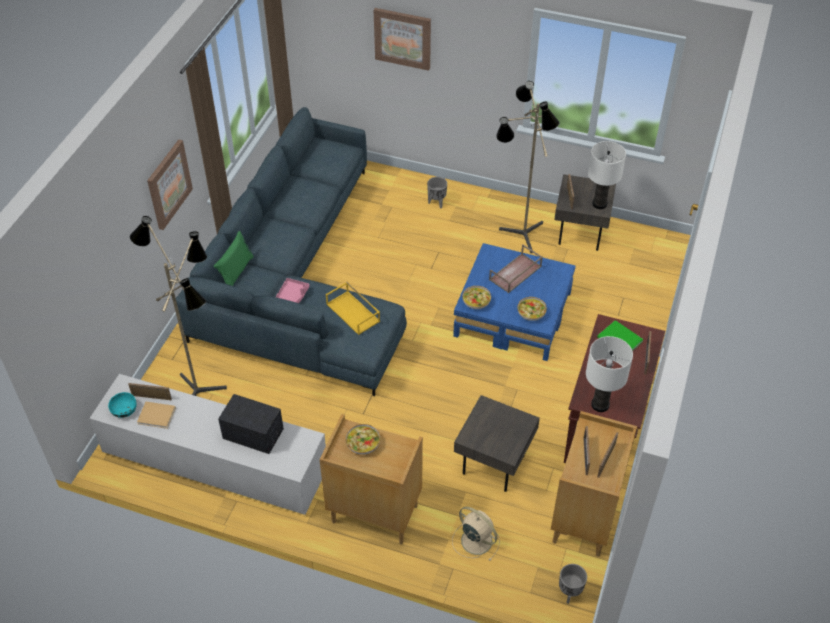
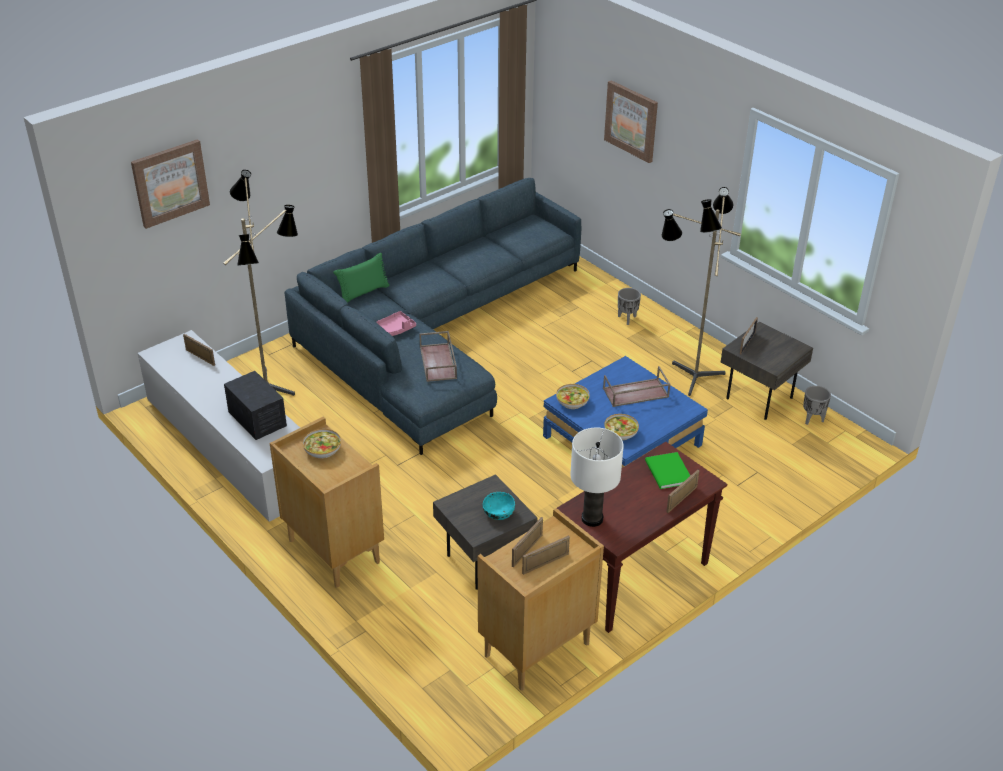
camera: 30 degrees right, 10 degrees down
(124, 410) = (169, 358): turquoise bowl -> turquoise bowl (498, 513)
(157, 416) = (192, 373): beige book -> none
(168, 184) = (317, 173): picture -> picture (170, 183)
(354, 313) = (438, 362): yellow tray -> brown tray
(475, 540) = (409, 617): beige fan -> none
(569, 592) = (461, 707): grey planter -> grey planter (812, 419)
(599, 204) = (776, 360): white table lamp -> none

